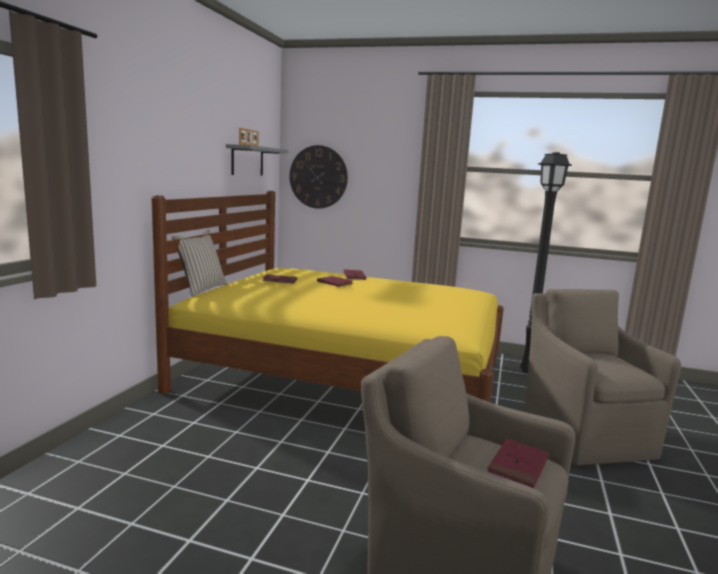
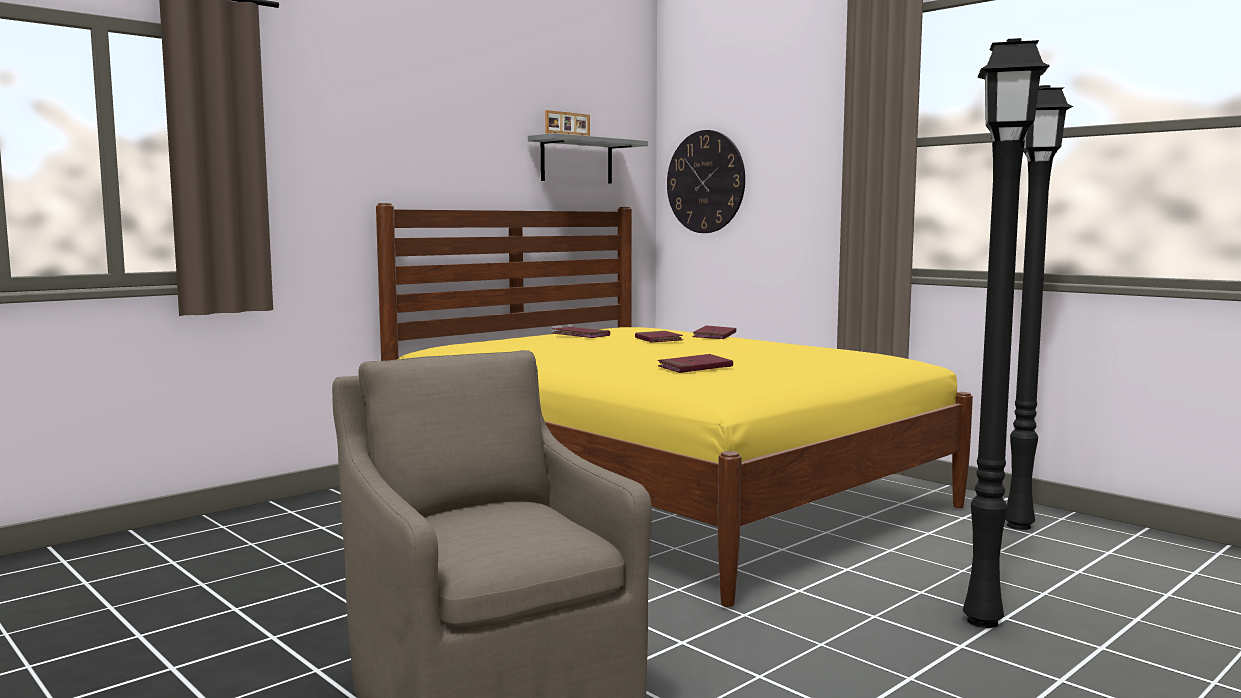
camera: 30 degrees right, 5 degrees down
(201, 289) = (462, 341): beige pillow -> none
(517, 467) = (518, 530): red book -> red book (695, 367)
(584, 435) = (985, 621): brown armchair -> black floor lamp

